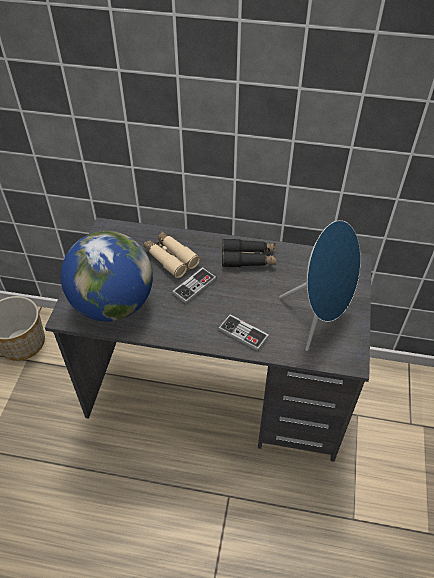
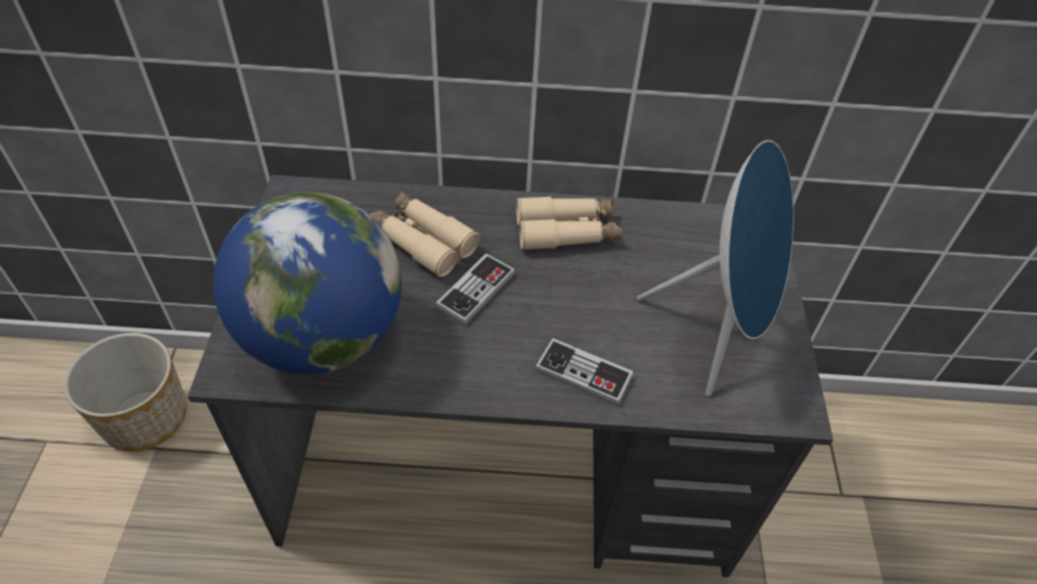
camera: 10 degrees left, 0 degrees up
(248, 258) = (567, 231): black binoculars -> beige binoculars

